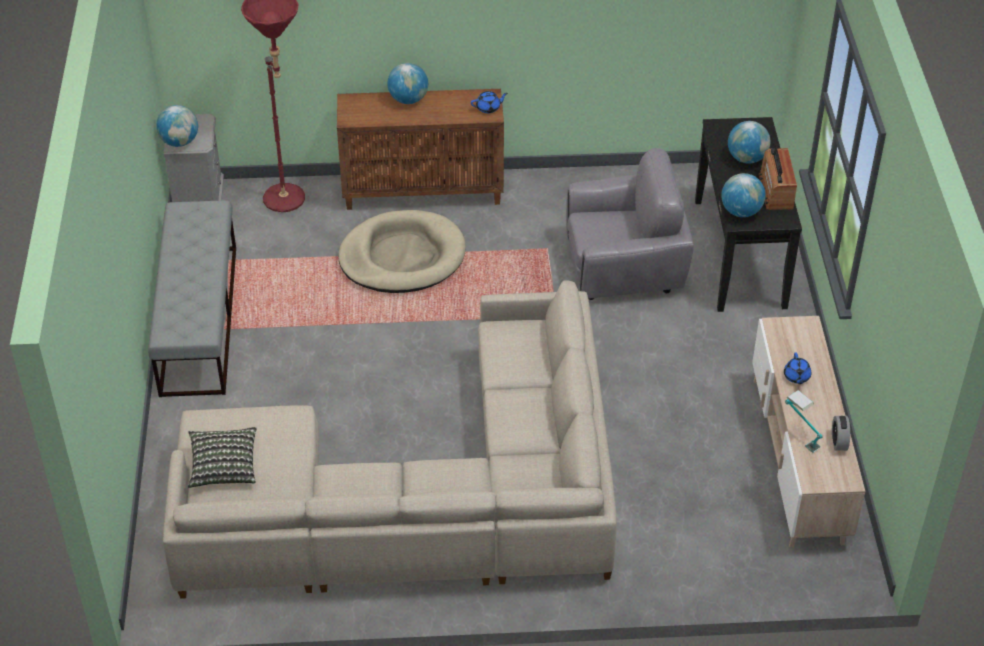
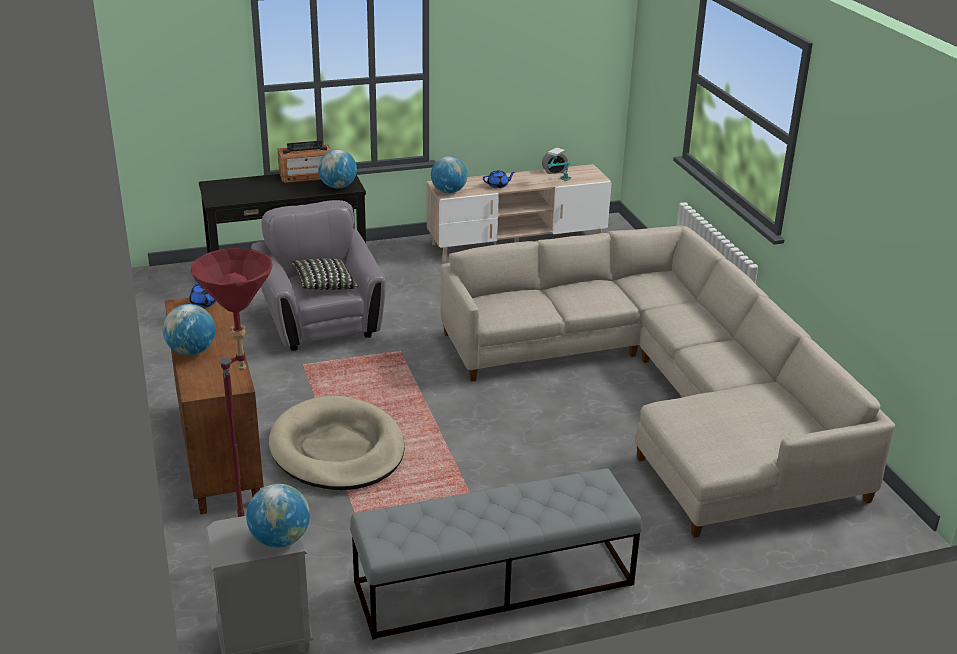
camera: 105 degrees left, 15 degrees down
(224, 466) = (763, 432): pillow -> pillow (324, 285)
(746, 158) = (263, 188): globe -> globe (448, 191)

